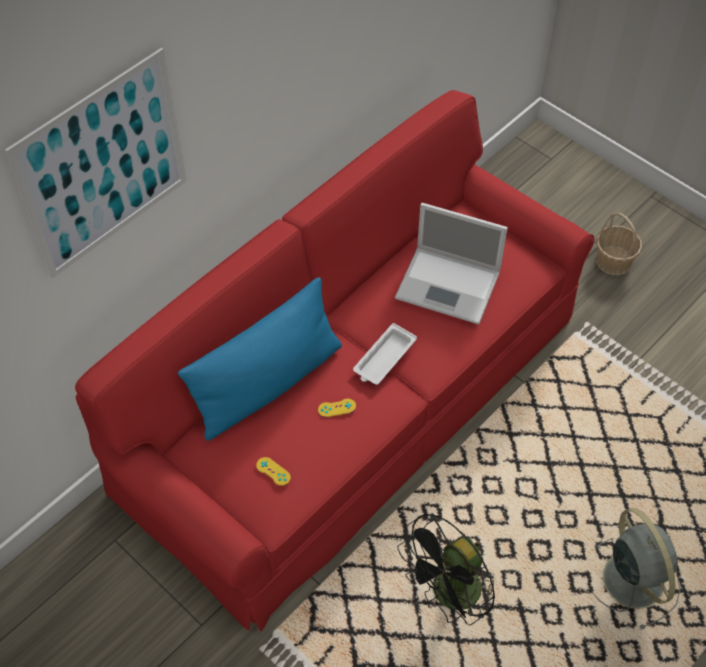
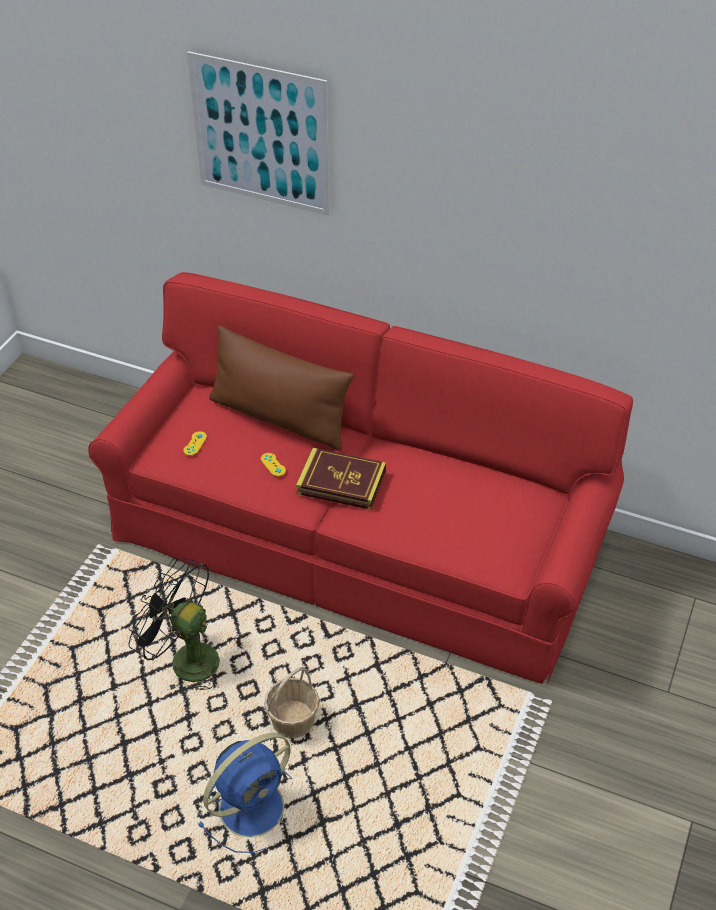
camera: 70 degrees right, 10 degrees down
(268, 384) = (279, 418): blue pillow -> brown pillow
(384, 358) = (341, 482): white tray -> book
(450, 285) = (447, 506): laptop -> none
(613, 260) = (653, 710): basket -> basket (293, 720)
(631, 577) = (254, 805): grey fan -> blue fan

